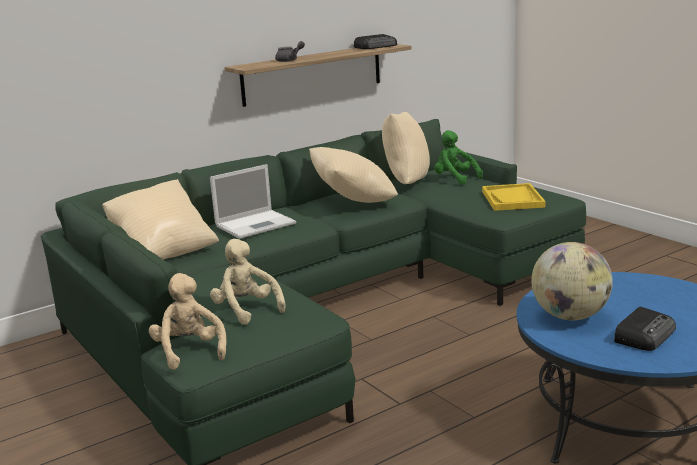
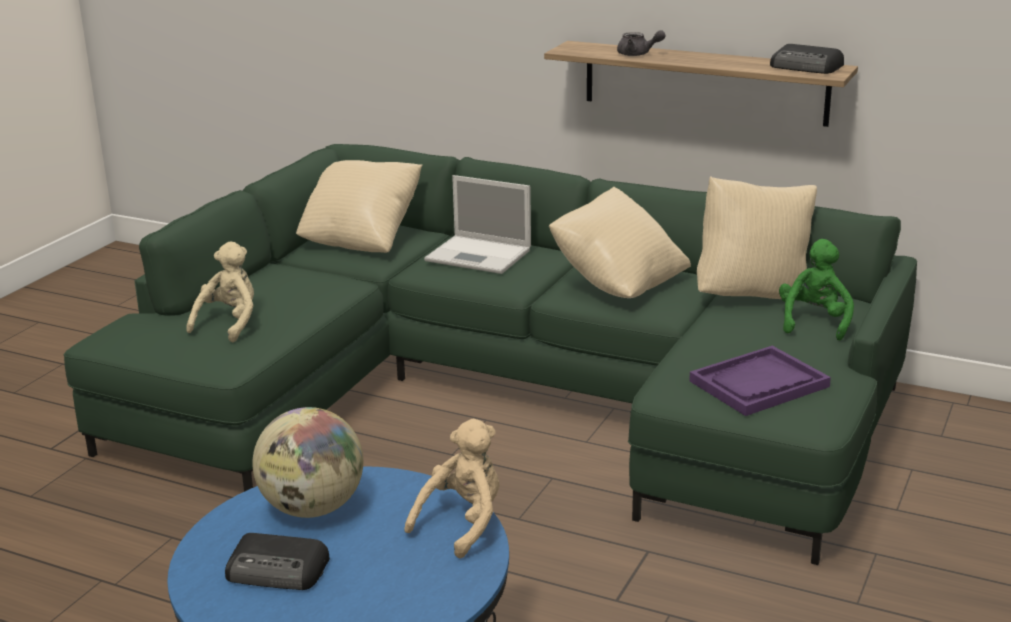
camera: 60 degrees right, 5 degrees up
(189, 351) = (131, 329): beige plush toy -> beige plush toy (463, 523)
(512, 199) = (759, 384): yellow tray -> purple tray

